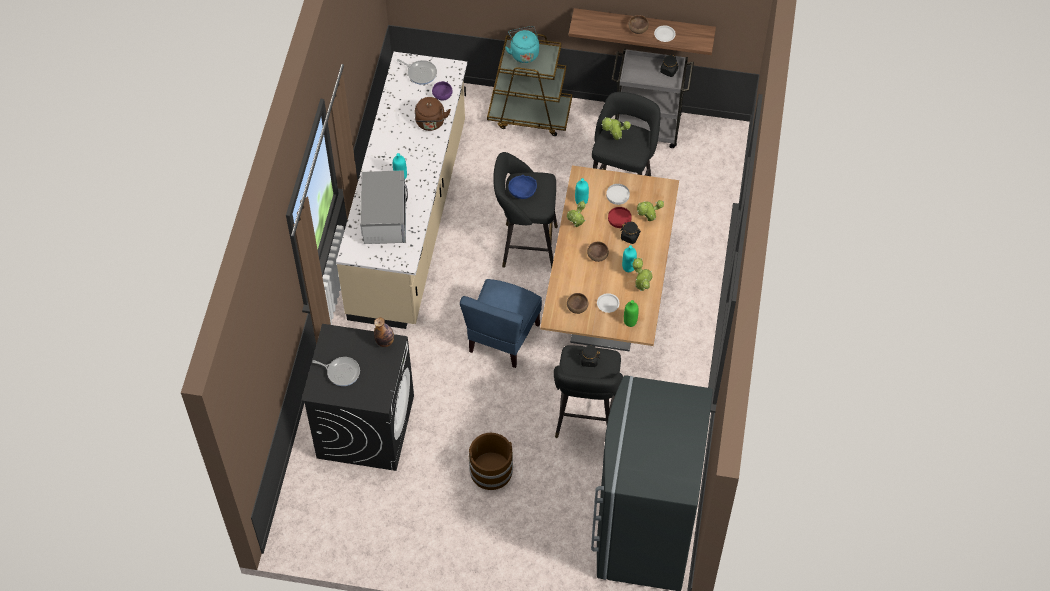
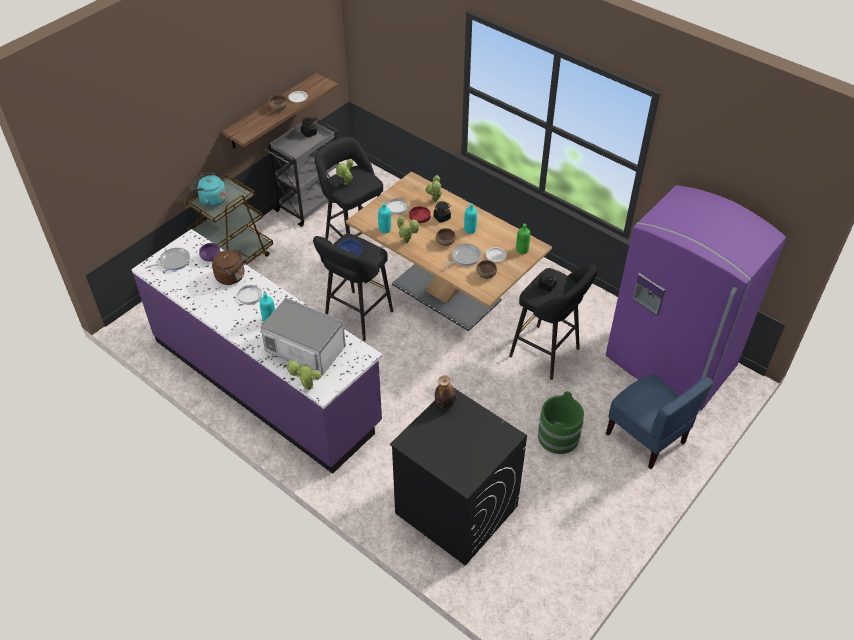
camera: 60 degrees left, 10 degrees down
(341, 372) = (457, 451): frying pan -> frying pan (464, 257)
(410, 220) = (266, 381): beige counter -> purple counter
(417, 147) = (249, 296): none -> white plate
(491, 471) = (558, 437): brown bucket -> green bucket
(502, 338) = (433, 371): blue chair -> blue chair (646, 437)
(641, 287) = (494, 231): potted plant -> potted plant (307, 388)
(643, 530) = (669, 363): grey fridge -> purple fridge

